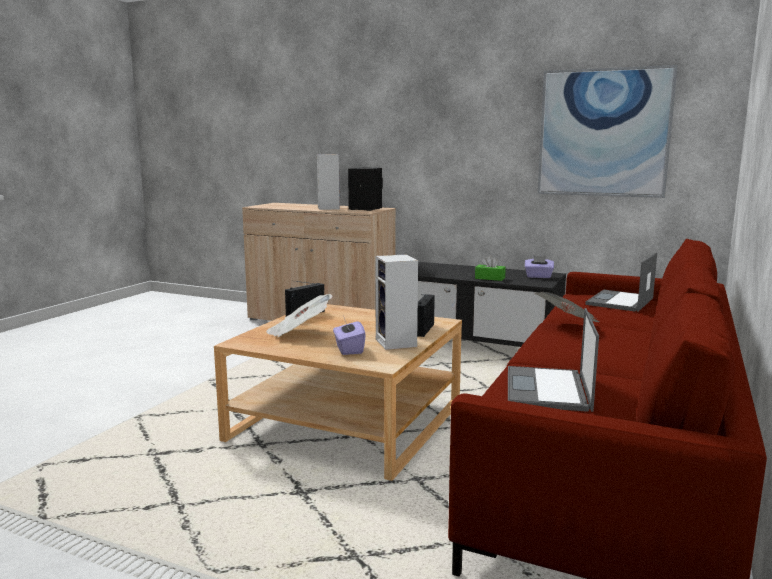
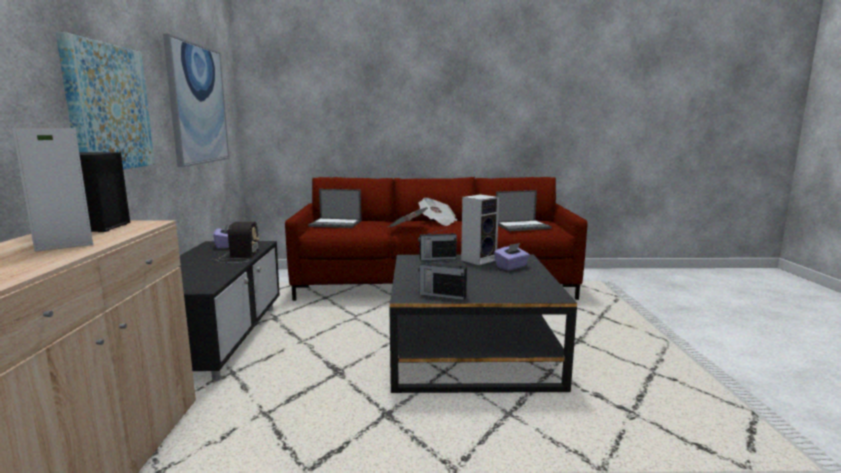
camera: 115 degrees left, 0 degrees up
(299, 332) = (499, 285): newspaper -> newspaper (437, 222)
(347, 422) = (471, 353): beige coffee table -> black coffee table
(451, 141) = (108, 108): none -> picture
(490, 278) = (239, 256): green tissue box -> radio

